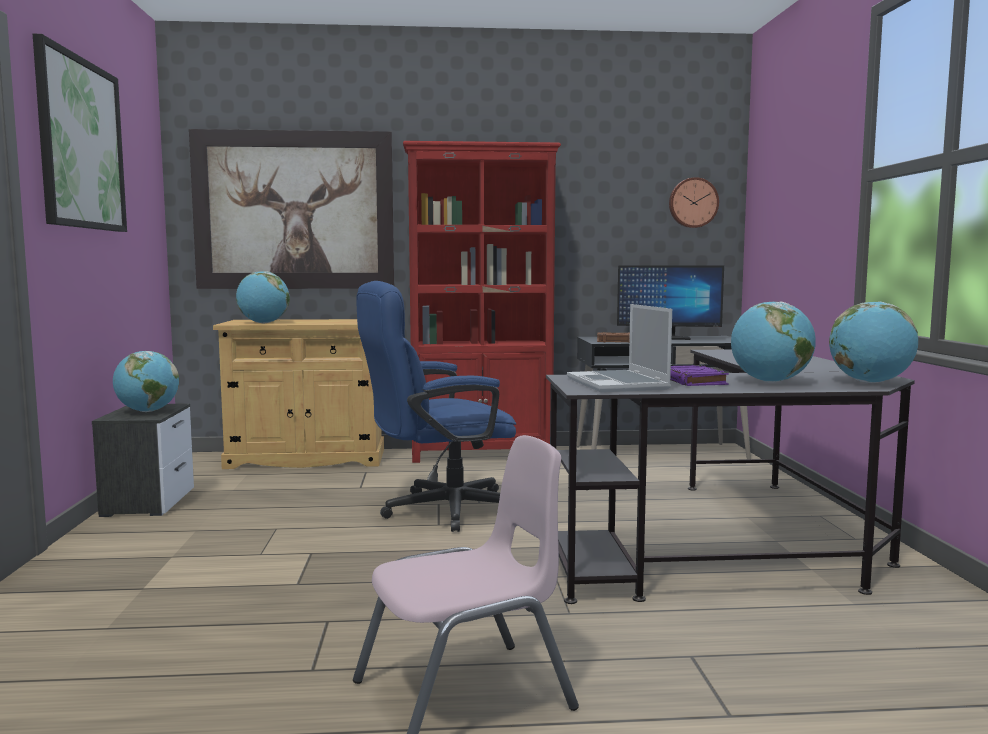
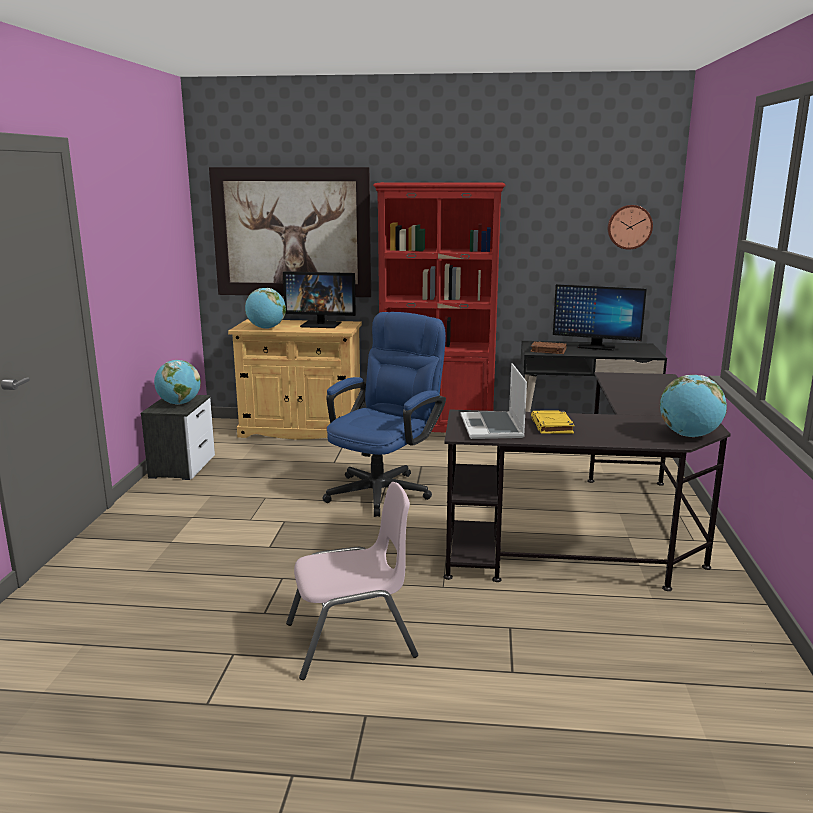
camera: 10 degrees right, 10 degrees up
(81, 144) = (125, 209): picture -> none
(333, 320) = (321, 324): none -> monitor
(439, 510) = (385, 489): blue office chair -> blue office chair turned 135 degrees clockwise
(693, 381) = (552, 426): purple book -> yellow book
(770, 382) = (610, 430): globe -> none

